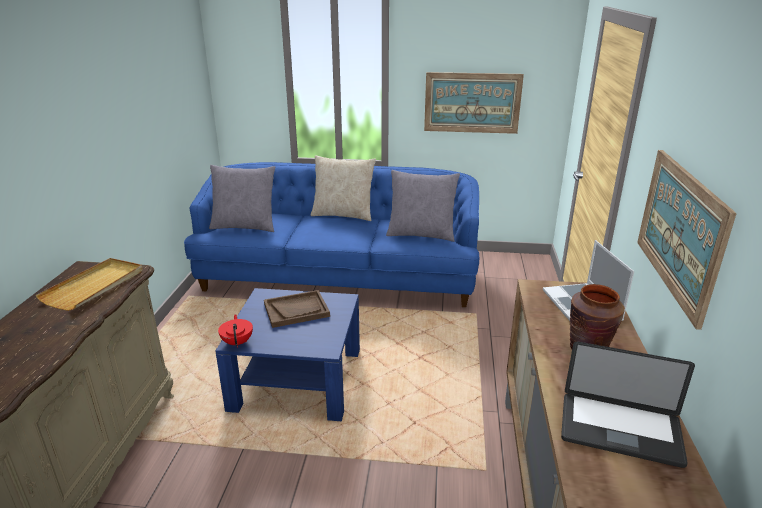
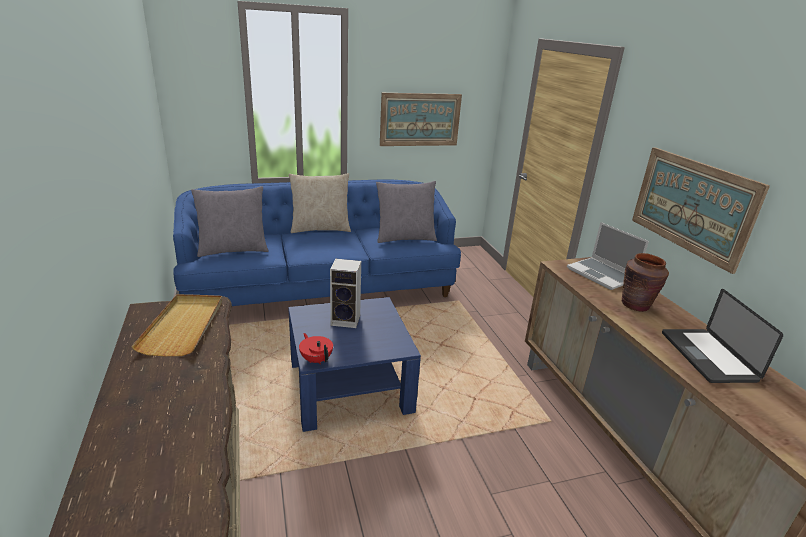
camera: 25 degrees left, 0 degrees up
(296, 310) = (347, 320): brown tray -> speaker
(620, 430) = (707, 356): laptop -> laptop turned 90 degrees clockwise

